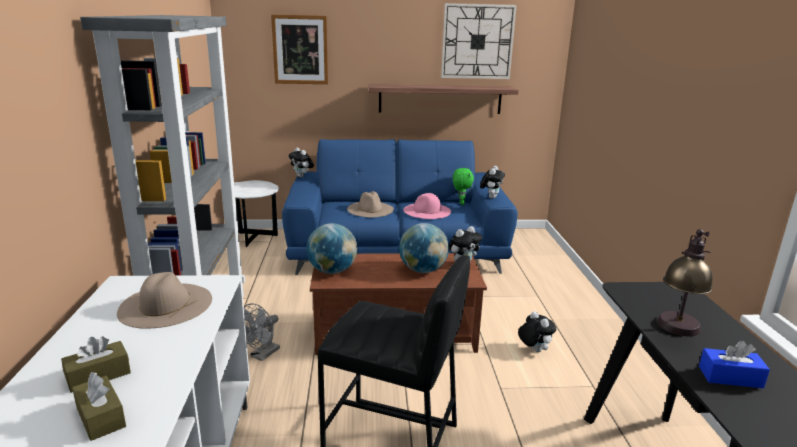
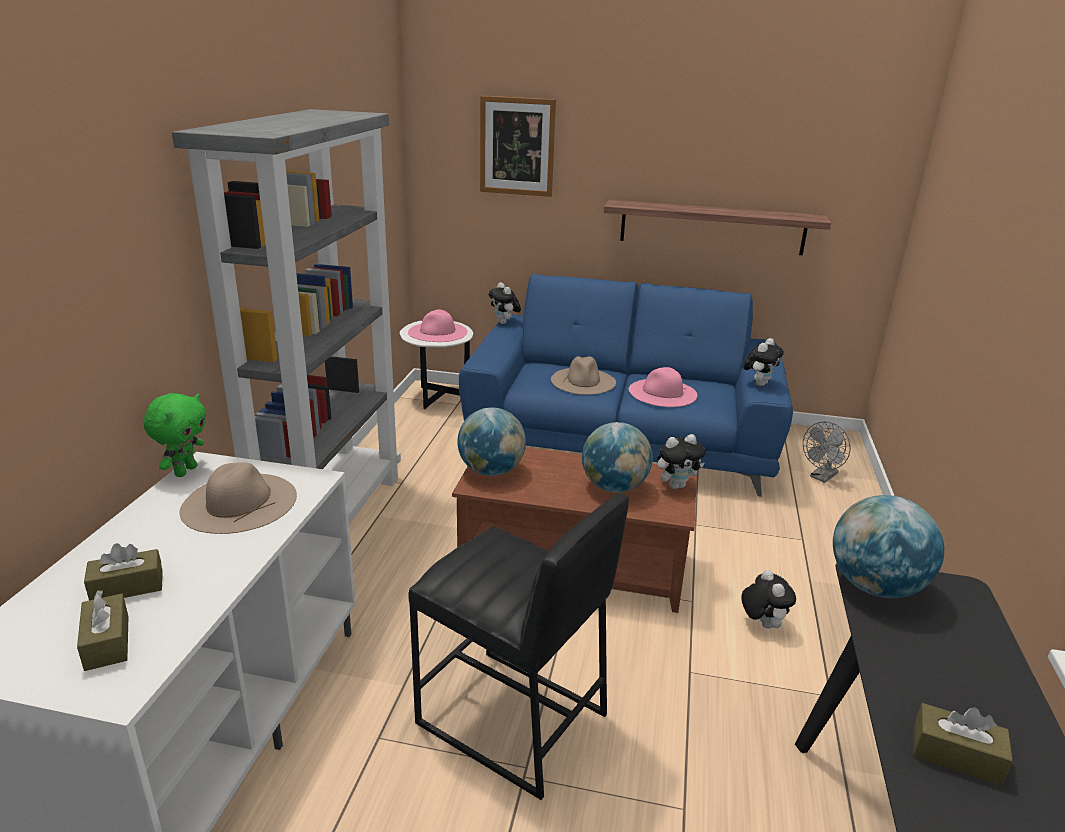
camera: 15 degrees right, 5 degrees up
(251, 188) = (437, 332): none -> pink hat
(262, 355) = (392, 566): grey fan -> grey fan (821, 477)
(461, 203) = (718, 385): green plush toy -> green plush toy (185, 471)
(477, 41) = (777, 144): wall clock -> none
(632, 294) = (875, 586): none -> globe
(676, 332) = (910, 663): table lamp -> none
(730, 377) = (956, 755): blue tissue box -> brown tissue box

